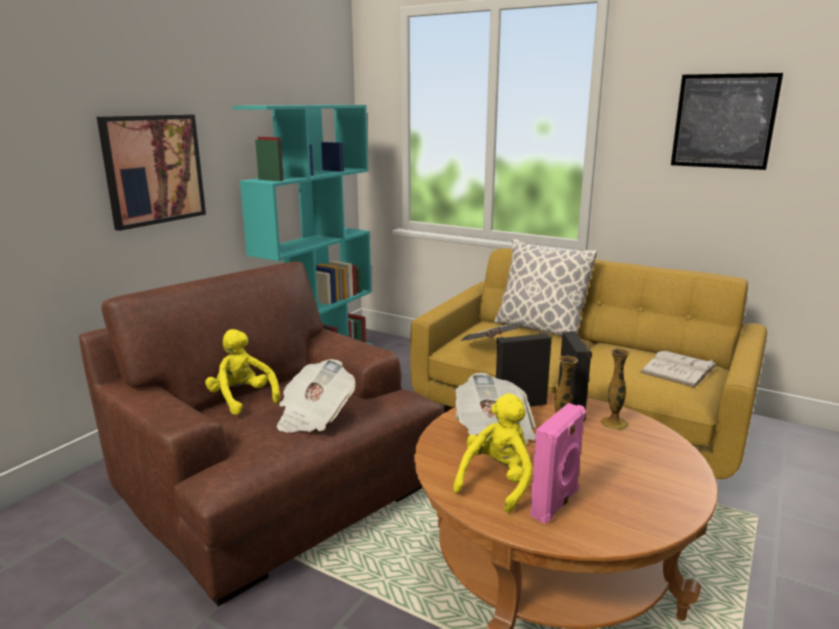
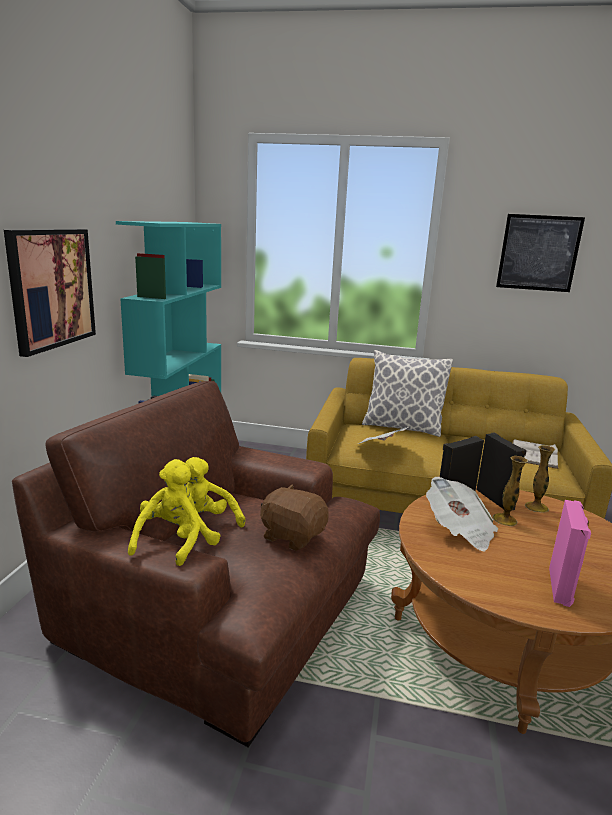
camera: 20 degrees left, 0 degrees up
(314, 416) = (292, 536): newspaper -> brown plush toy
(497, 482) = (502, 575): yellow plush toy -> yellow plush toy (170, 541)

